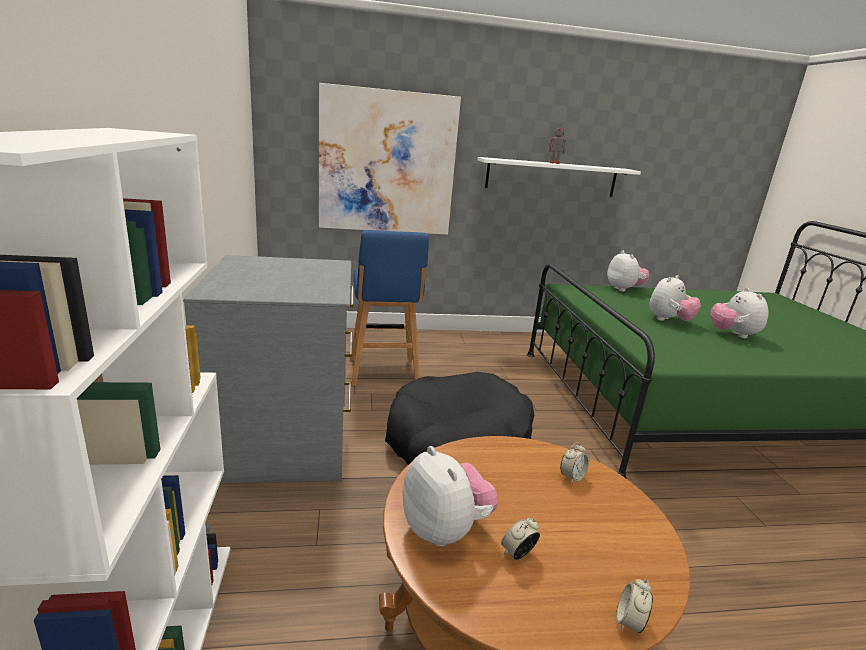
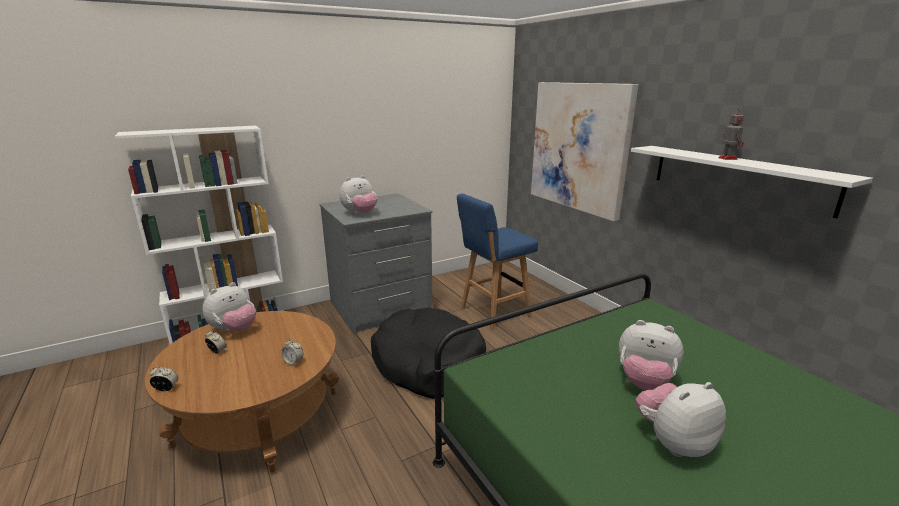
camera: 70 degrees right, 0 degrees up
(623, 289) = (733, 345): plush toy -> plush toy (360, 213)

